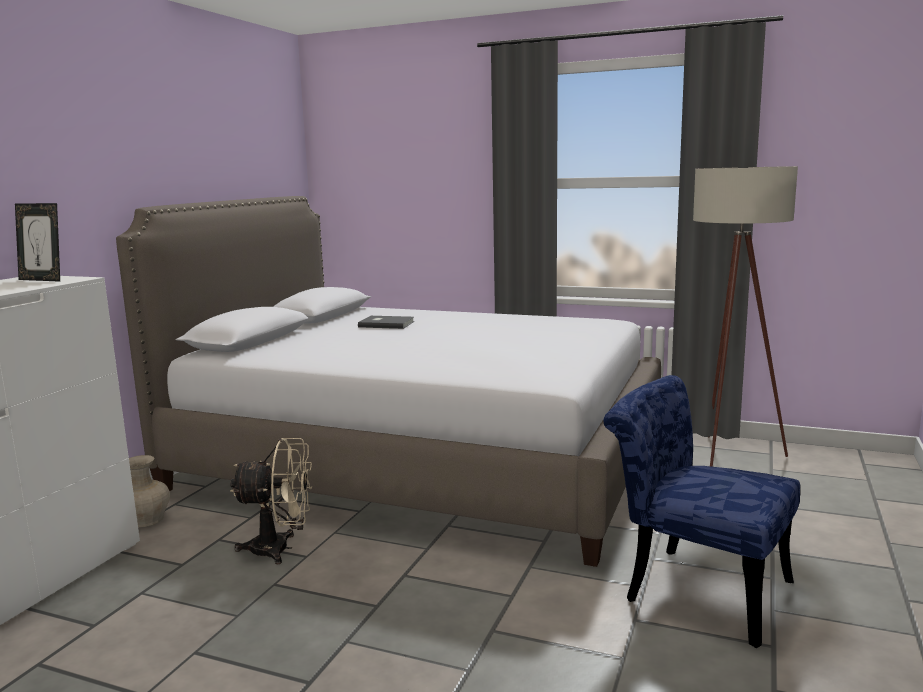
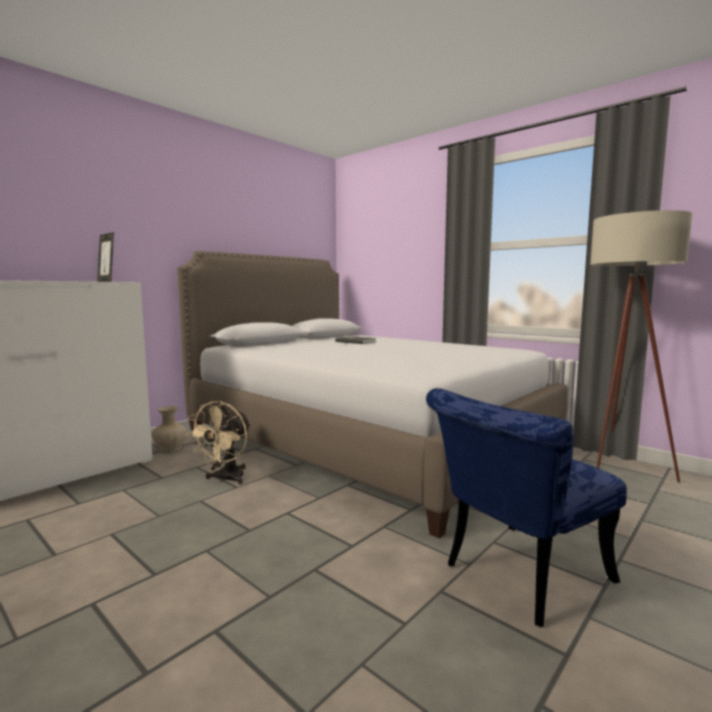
camera: 20 degrees right, 5 degrees down
(280, 549) = (225, 479): beige fan -> beige fan turned 90 degrees clockwise
(694, 588) = (516, 576): blue chair -> blue chair turned 90 degrees counterclockwise

